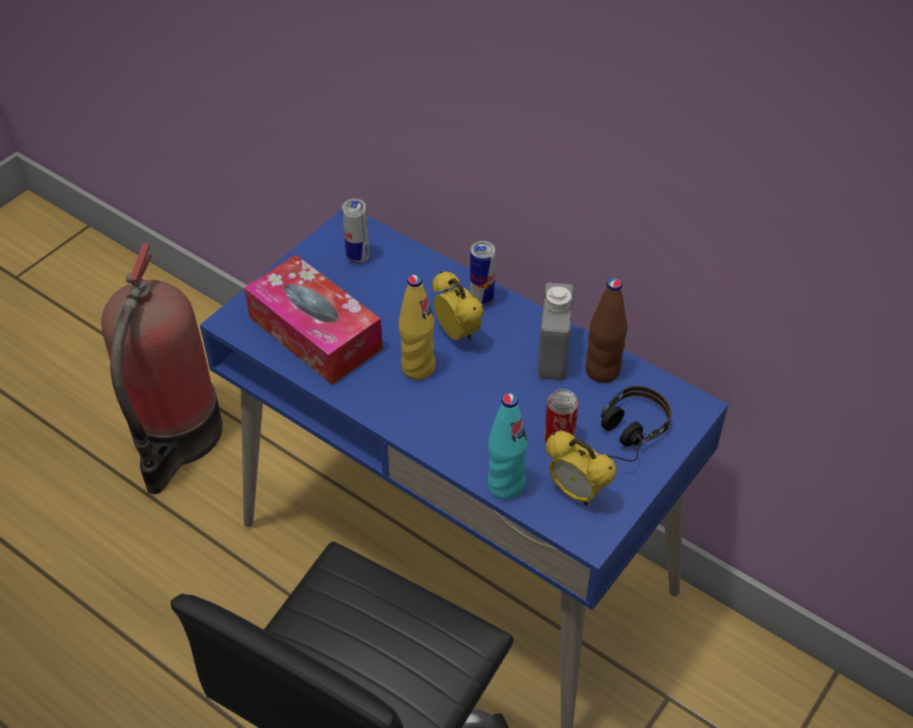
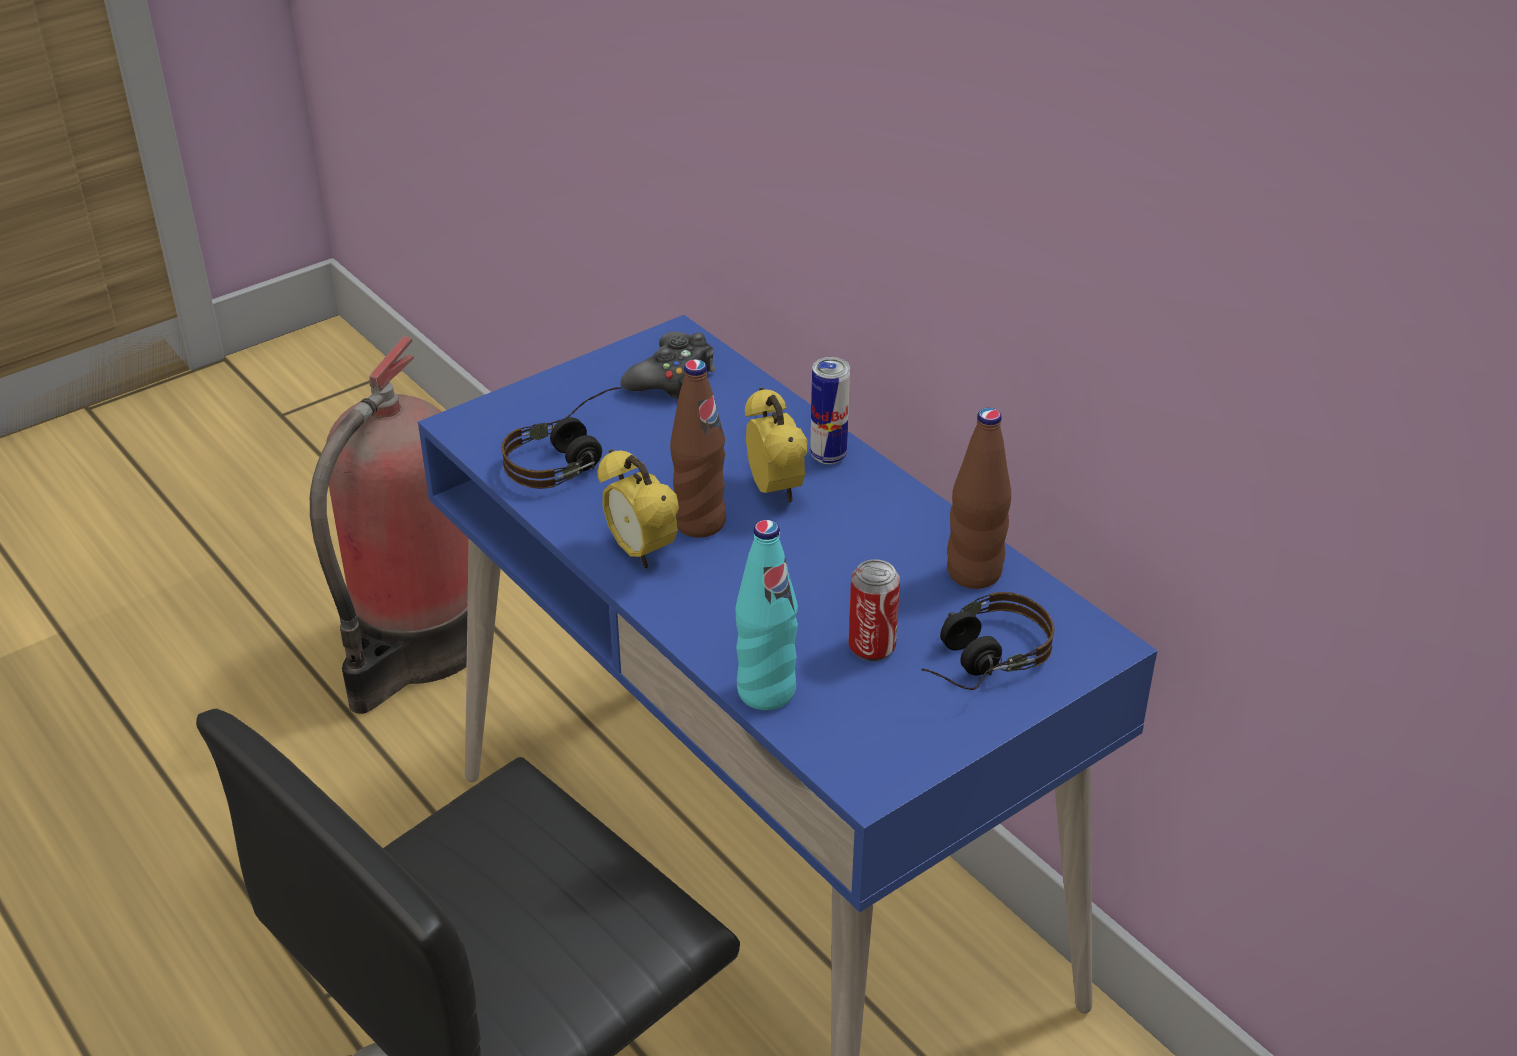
camera: 15 degrees right, 10 degrees down
(315, 333) = (571, 456): tissue box -> headphones
(358, 258) = (672, 378): can -> black game controller
(418, 368) = (699, 522): yellow bottle -> brown bottle
(553, 355) = (907, 540): grey bottle -> none
(576, 492) = (870, 721): alarm clock -> alarm clock (641, 552)

